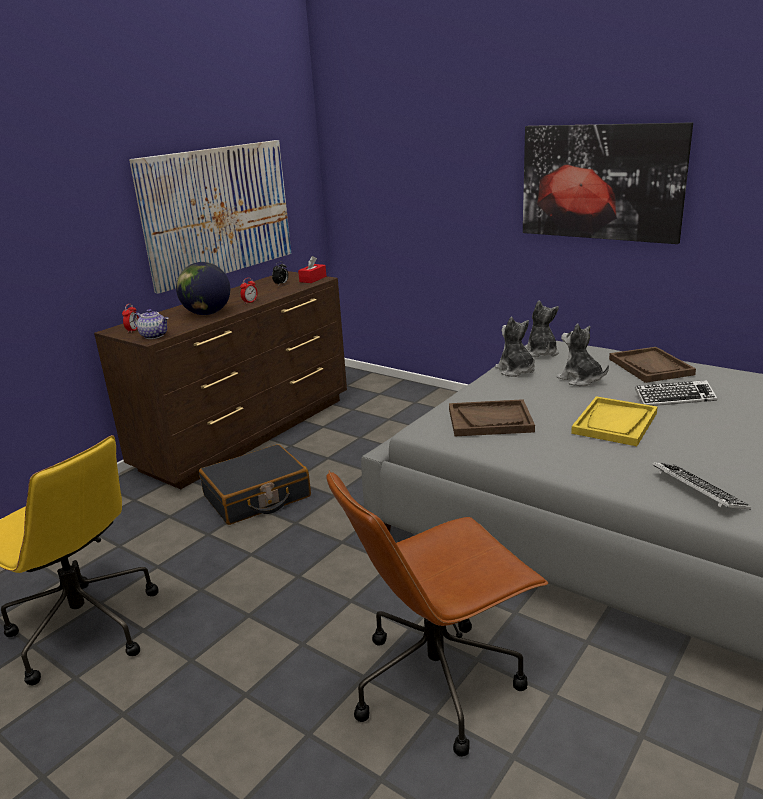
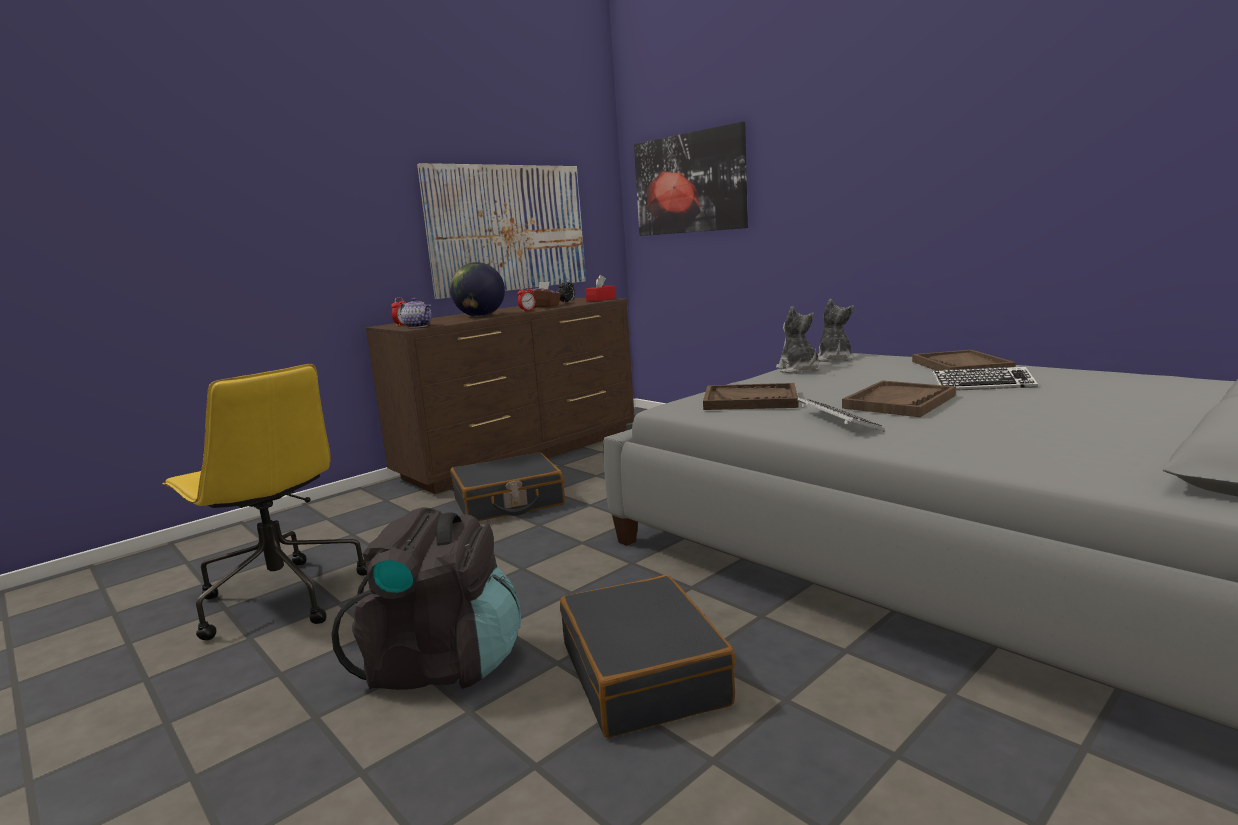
camera: 10 degrees right, 10 degrees down
(262, 293) = (544, 306): none -> brown tissue box
(266, 688) = (442, 664): none -> black backpack
(438, 681) = (644, 674): brown office chair -> black suitcase
(580, 379) = (871, 374): plush toy -> none
(601, 182) = (904, 174): picture -> picture (689, 183)
(615, 423) = (899, 402): yellow tray -> brown tray
(697, 491) = (987, 450): keyboard -> keyboard (837, 421)

